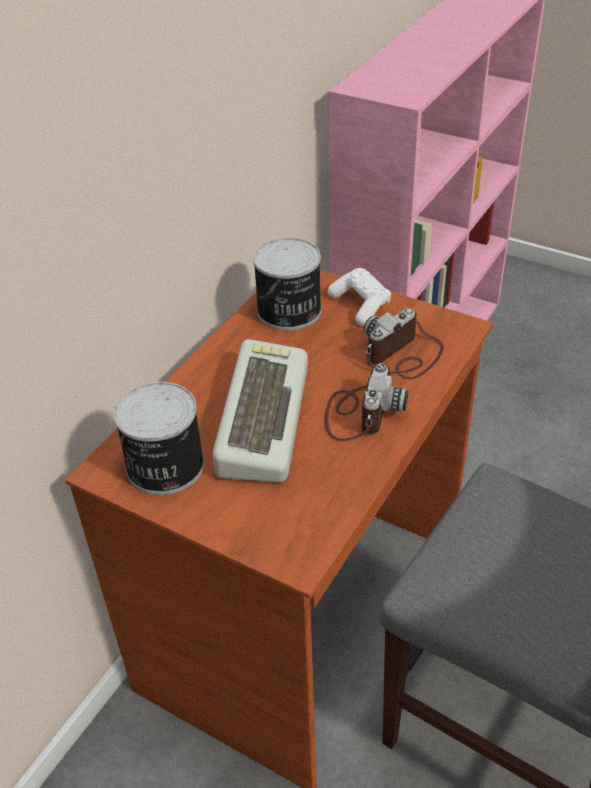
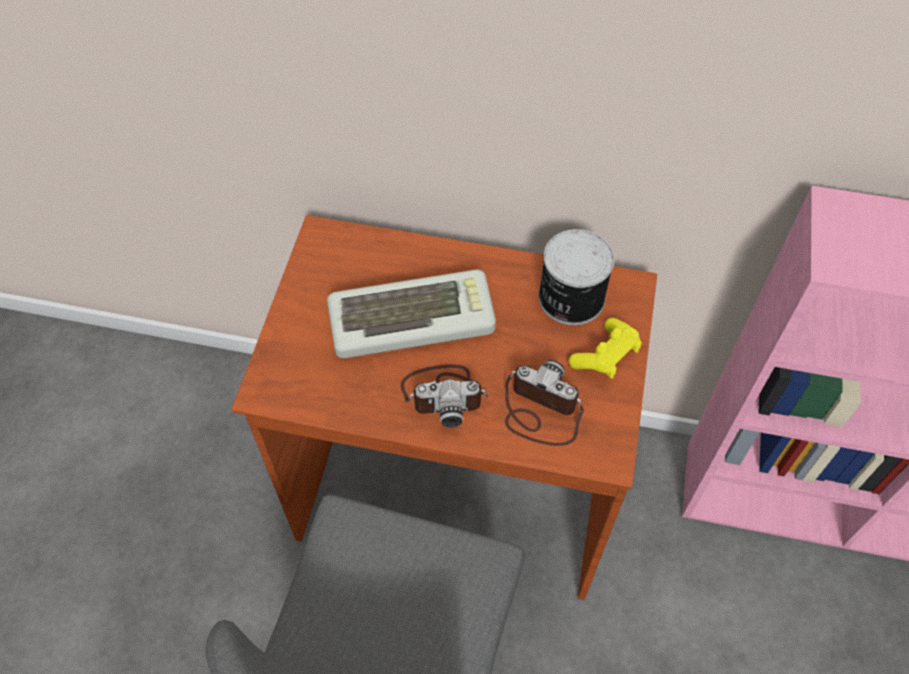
camera: 70 degrees right, 15 degrees up
(164, 467) = (335, 271): can -> none
(360, 305) = (606, 356): white game controller -> yellow game controller

